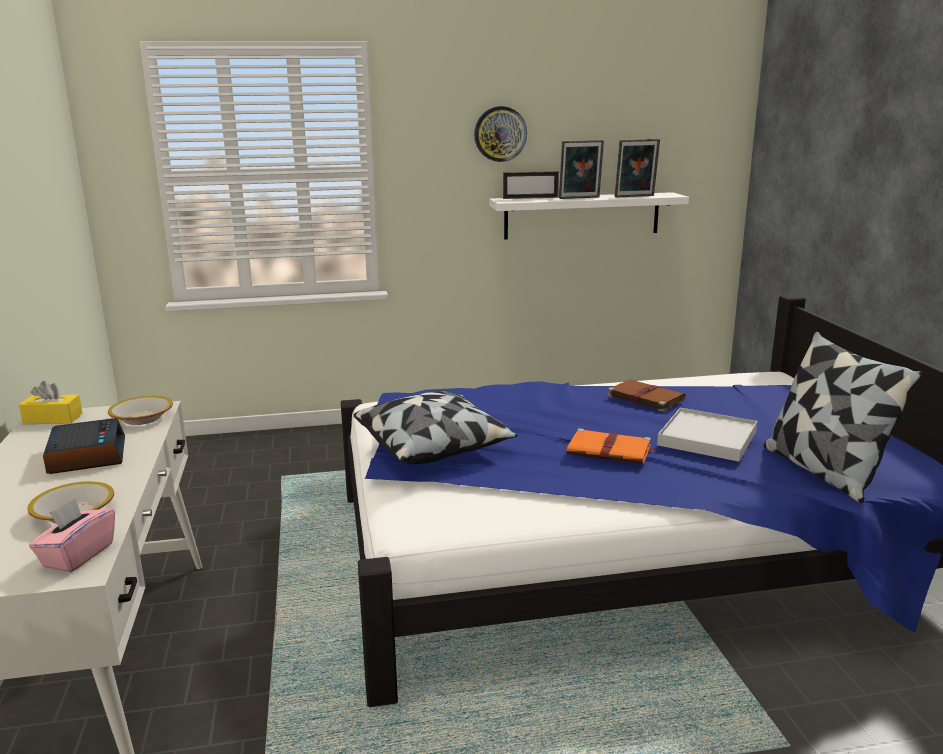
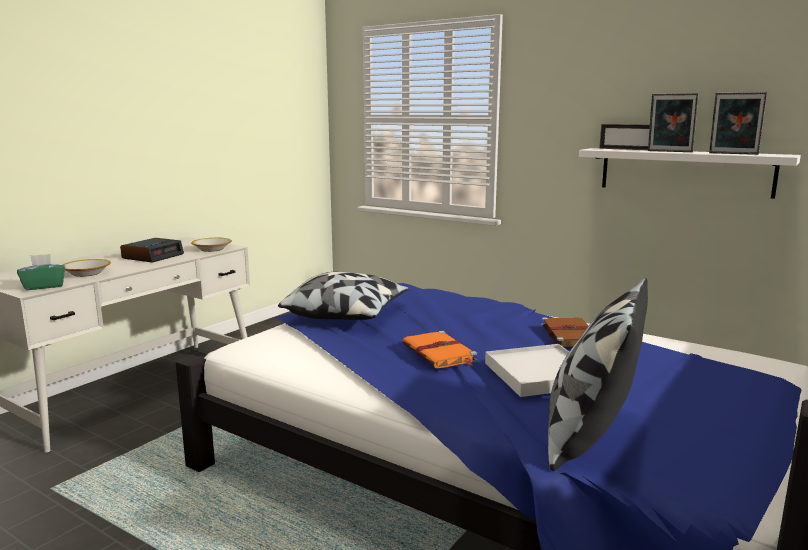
camera: 45 degrees right, 5 degrees down
(53, 419) = (185, 241): yellow tissue box -> none
(78, 555) = (44, 286): pink tissue box -> green tissue box
(500, 134) = (606, 89): wall clock -> none

